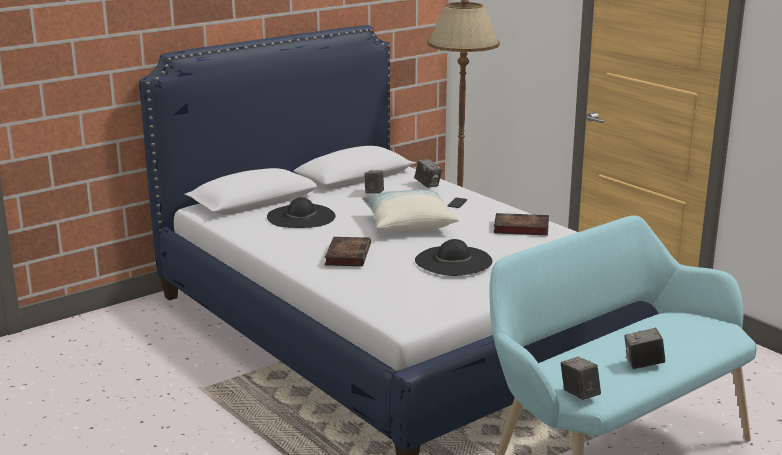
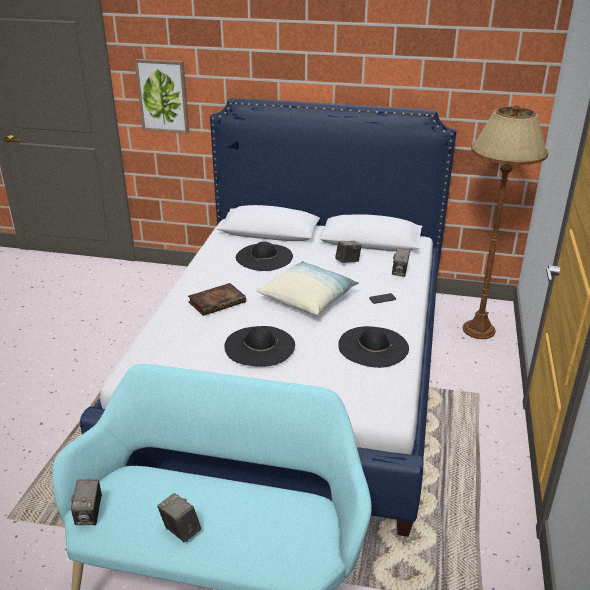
camera: 50 degrees right, 10 degrees up
(63, 71) = (163, 96): none -> picture
(519, 228) = (373, 346): book -> black hat
(579, 394) = (89, 514): camera -> camera turned 150 degrees clockwise

